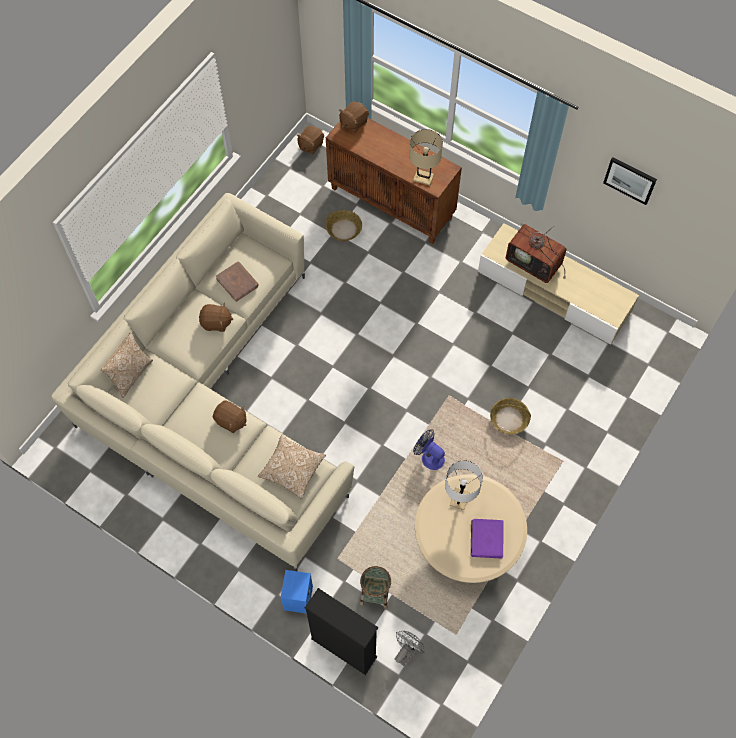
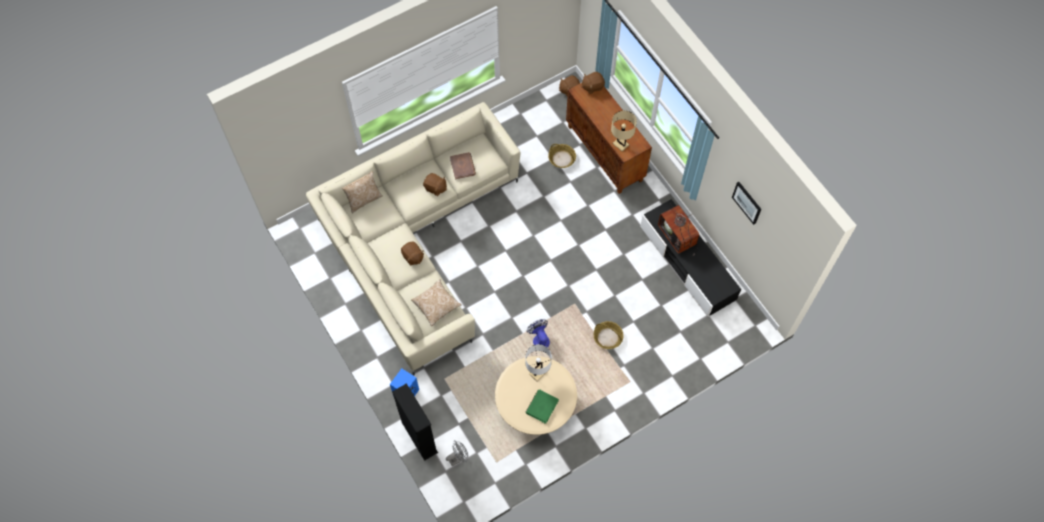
camera: 25 degrees right, 0 degrees up
(375, 593) = (457, 412): basket -> none
(486, 539) = (542, 406): purple book -> green book
(553, 292) = (687, 263): beige tv stand -> black tv stand

